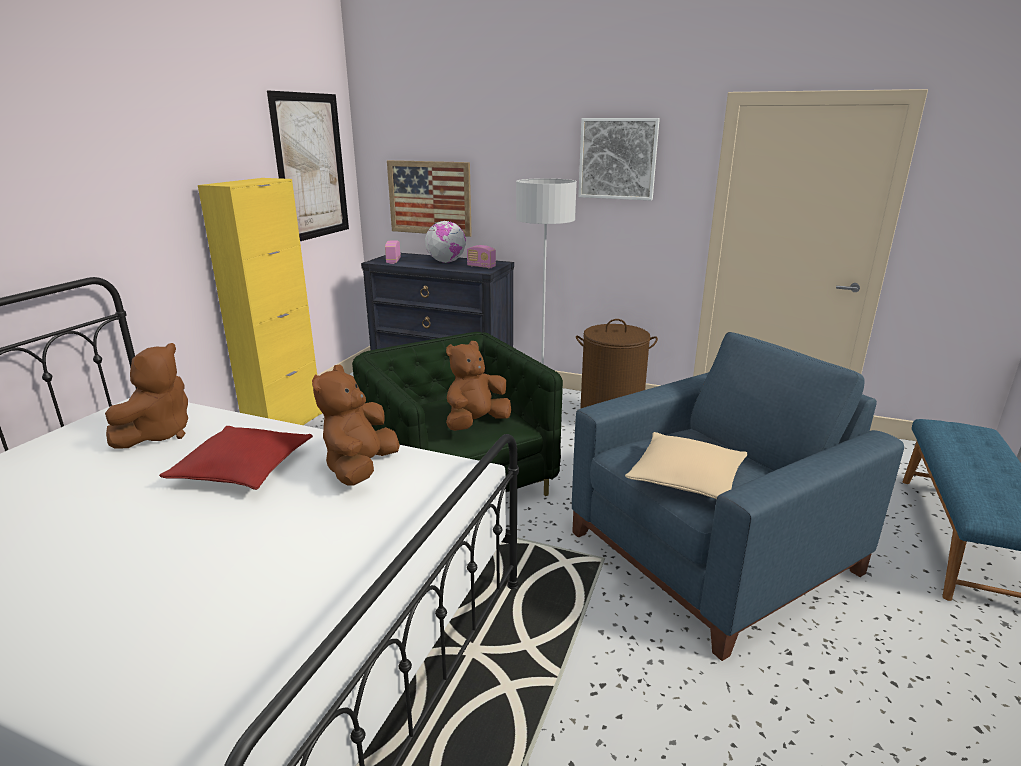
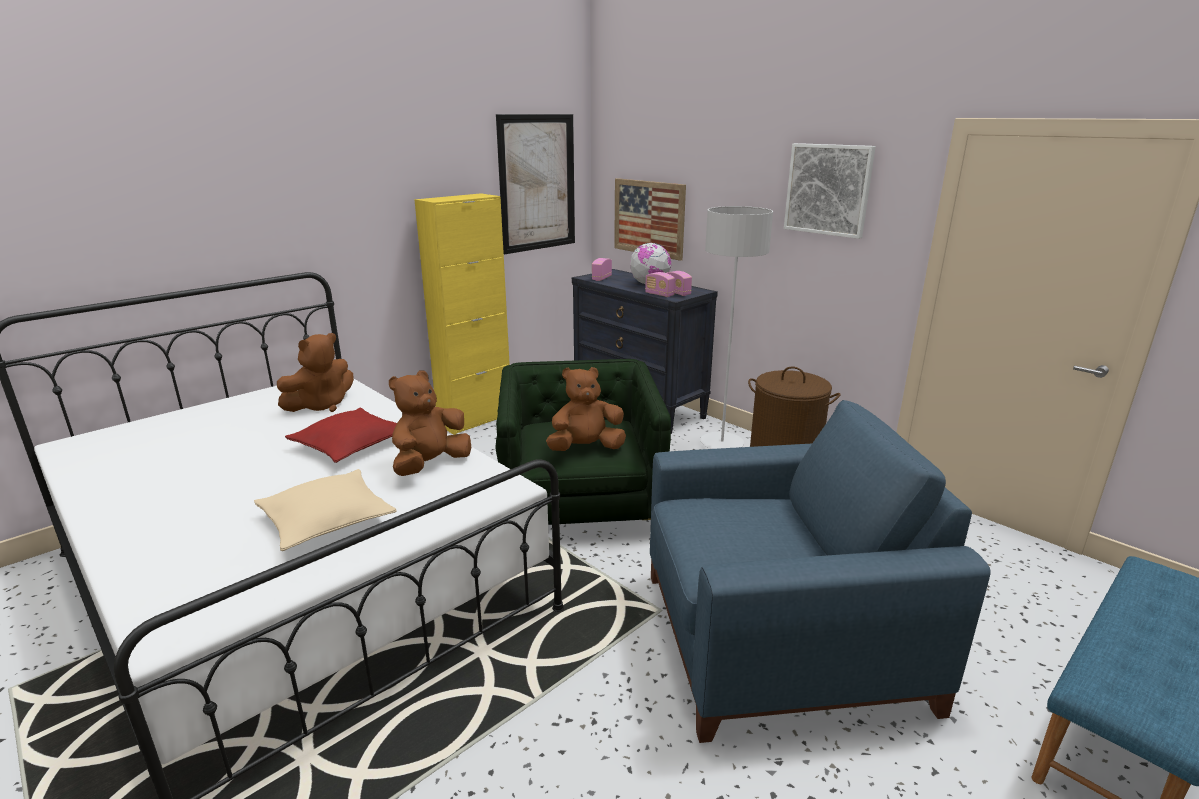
camera: 25 degrees right, 0 degrees up
(467, 269) = (659, 294): none -> radio
(686, 478) = (718, 545): beige pillow -> beige pillow (327, 520)

